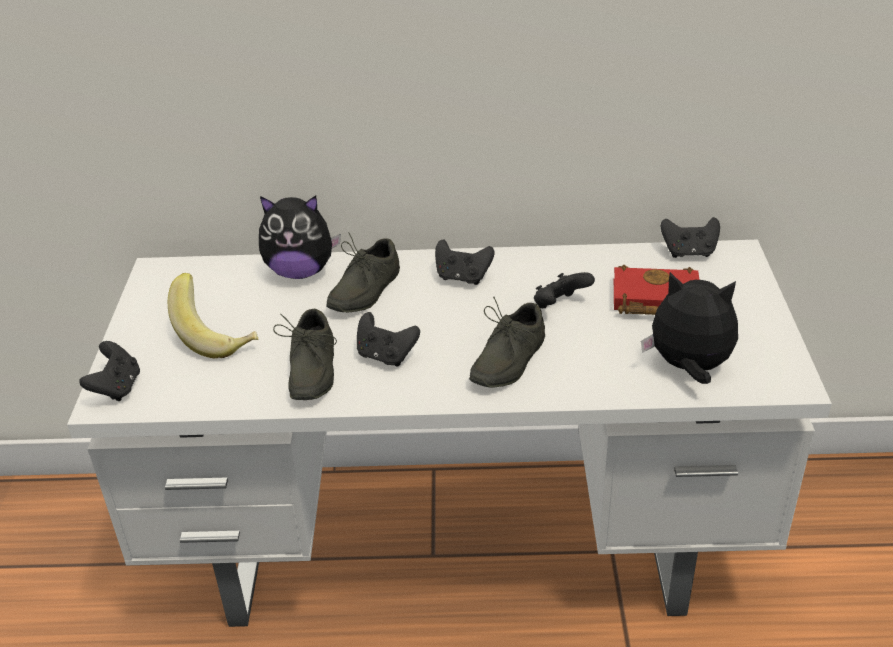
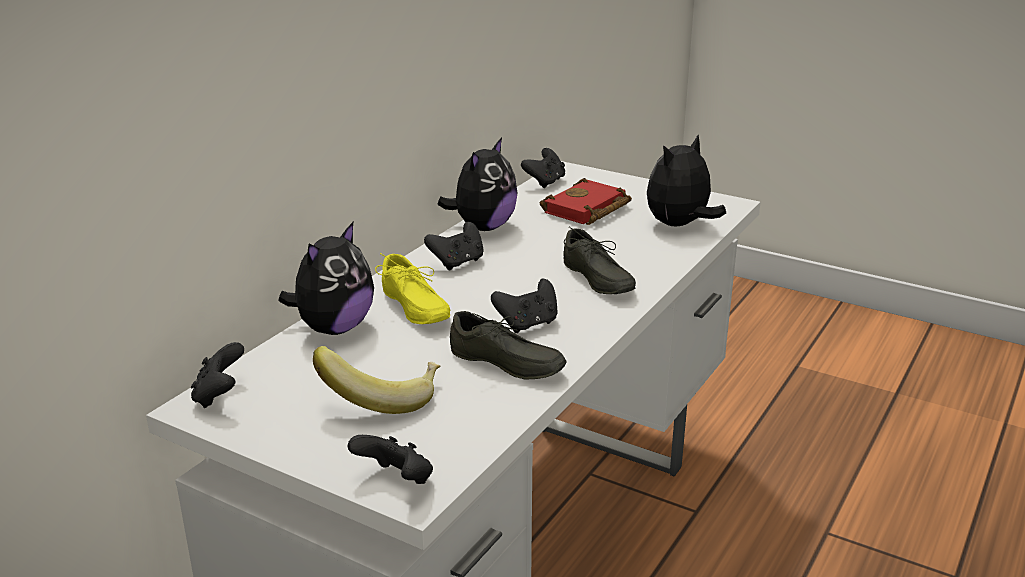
camera: 60 degrees left, 10 degrees down
(362, 290) = (411, 308): grey shoe -> yellow shoe
(546, 261) = (483, 227): none -> plush toy
(560, 306) = (550, 240): black game controller -> black game controller (220, 395)

